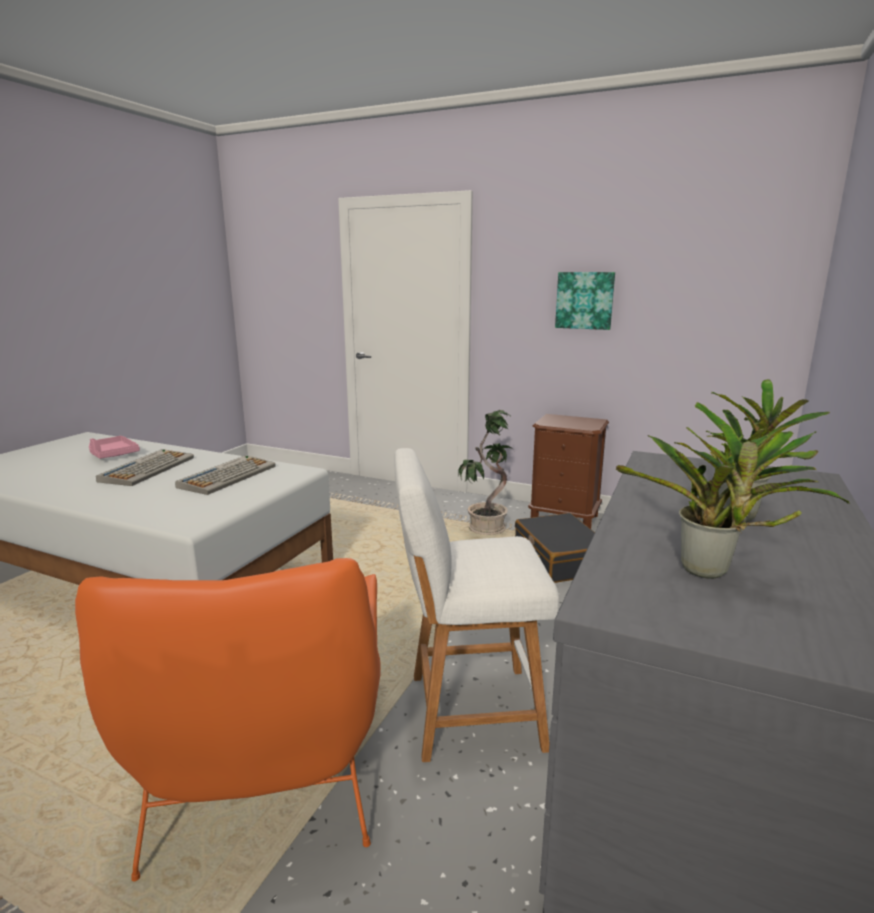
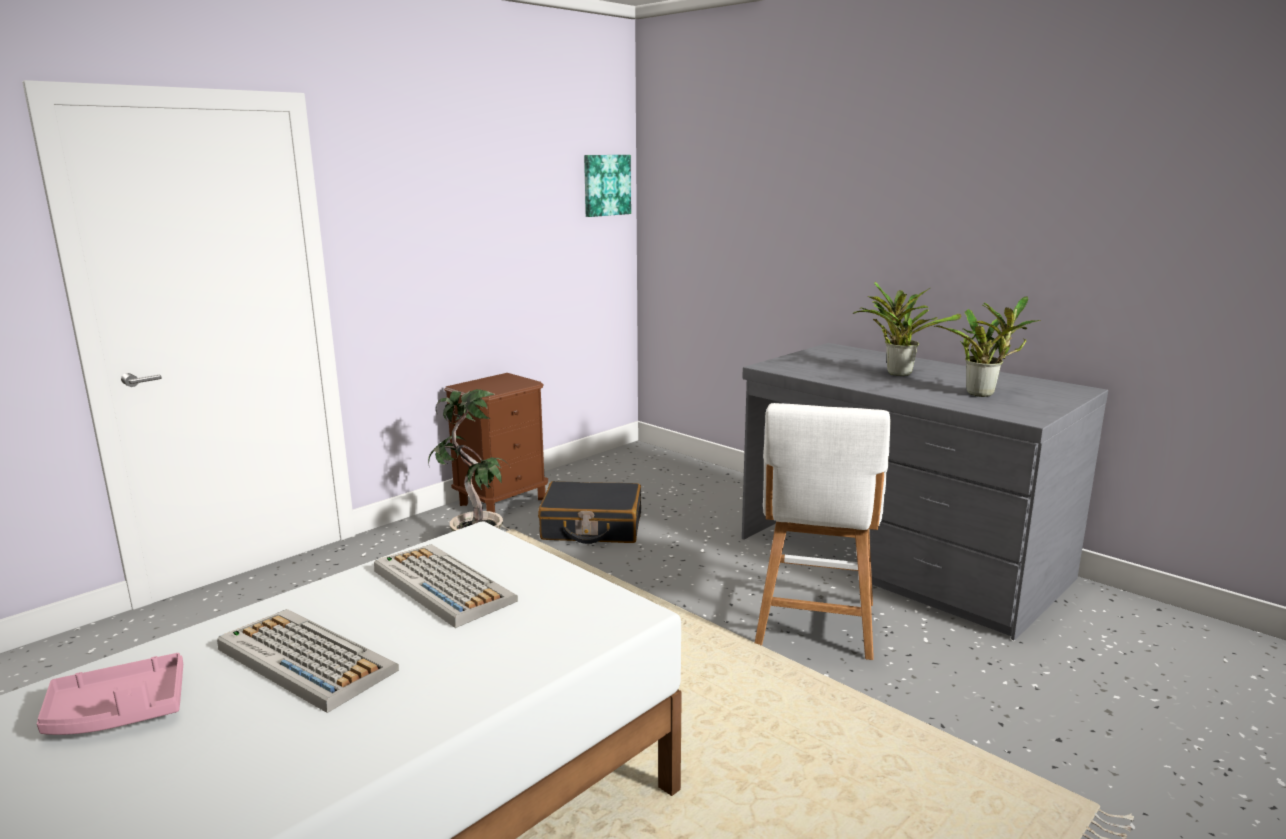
camera: 70 degrees left, 0 degrees up
(267, 758) = (850, 746): orange armchair -> none
(585, 300) = (465, 239): picture -> picture (606, 185)

